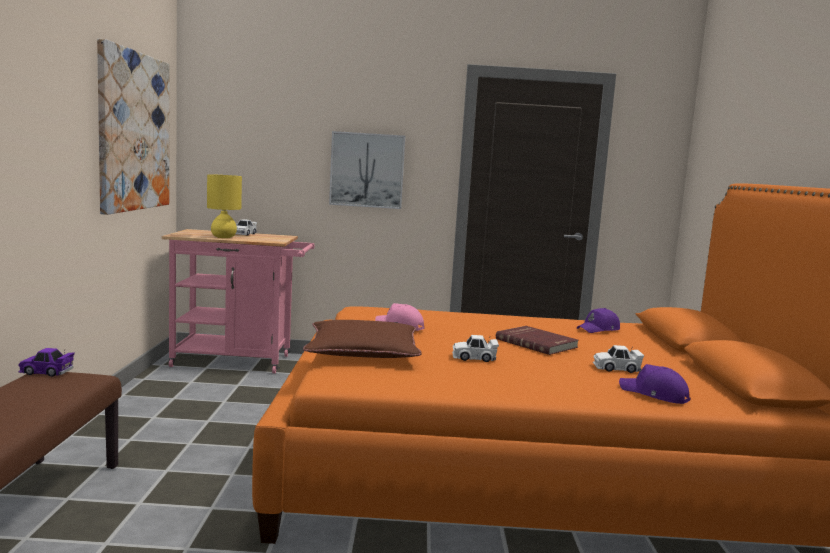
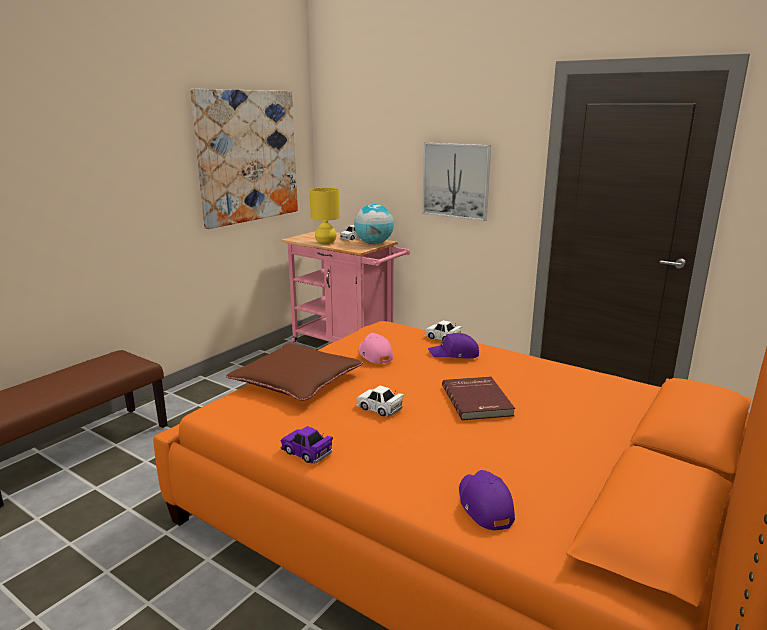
camera: 35 degrees right, 10 degrees up
(46, 372) = (118, 353): purple toy car -> purple toy car (306, 452)
(278, 237) = (374, 243): none -> globe
(599, 329) = (594, 392): purple cap -> purple cap (455, 354)
(616, 368) = (509, 456): white toy car -> white toy car (442, 338)

